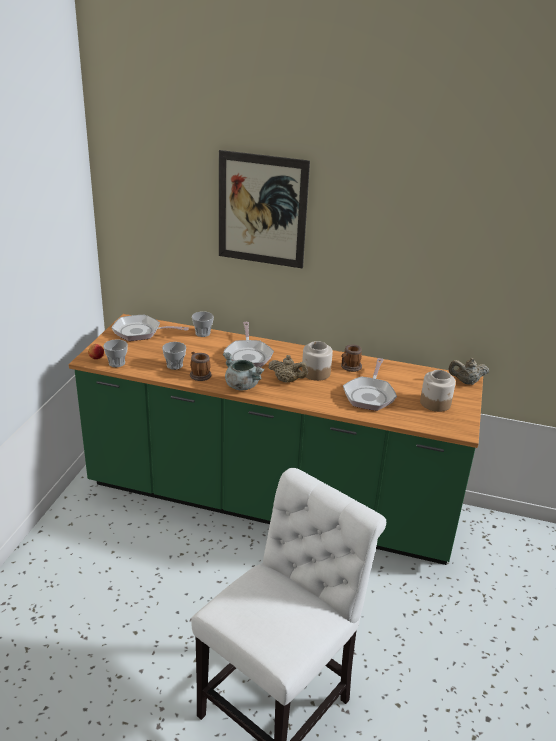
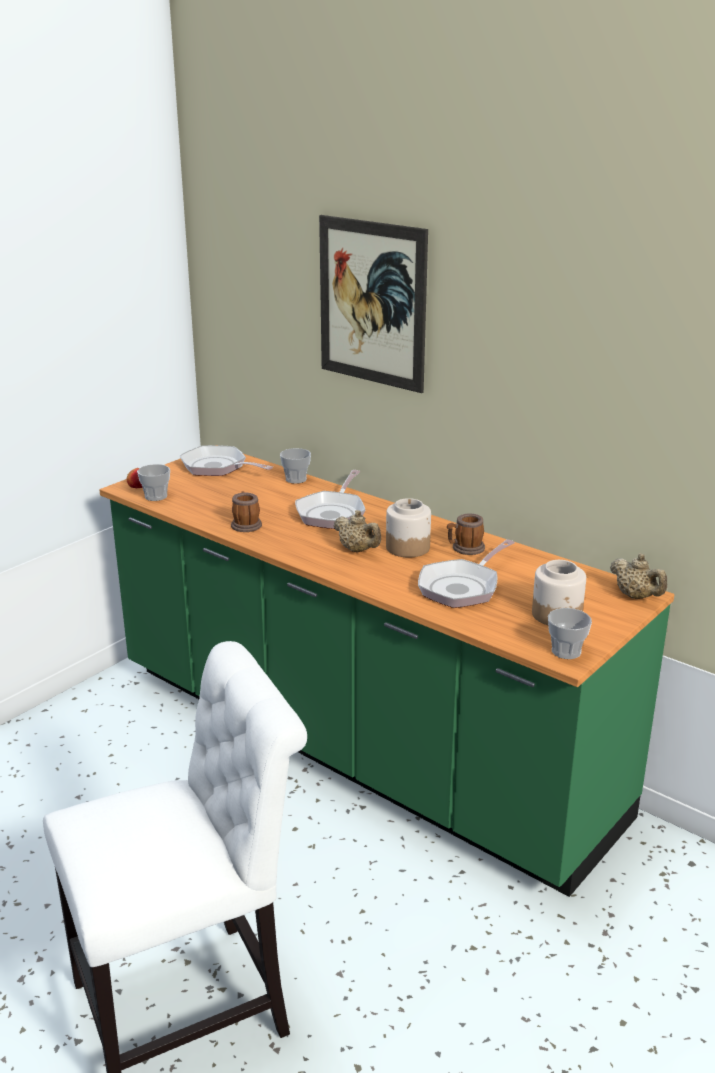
camera: 25 degrees right, 5 degrees down
(174, 365) = (224, 509): cup -> cup (566, 651)
(241, 386) = (289, 546): grey cooking pot -> none
(466, 382) = (636, 596): beige teapot -> beige teapot turned 150 degrees counterclockwise

